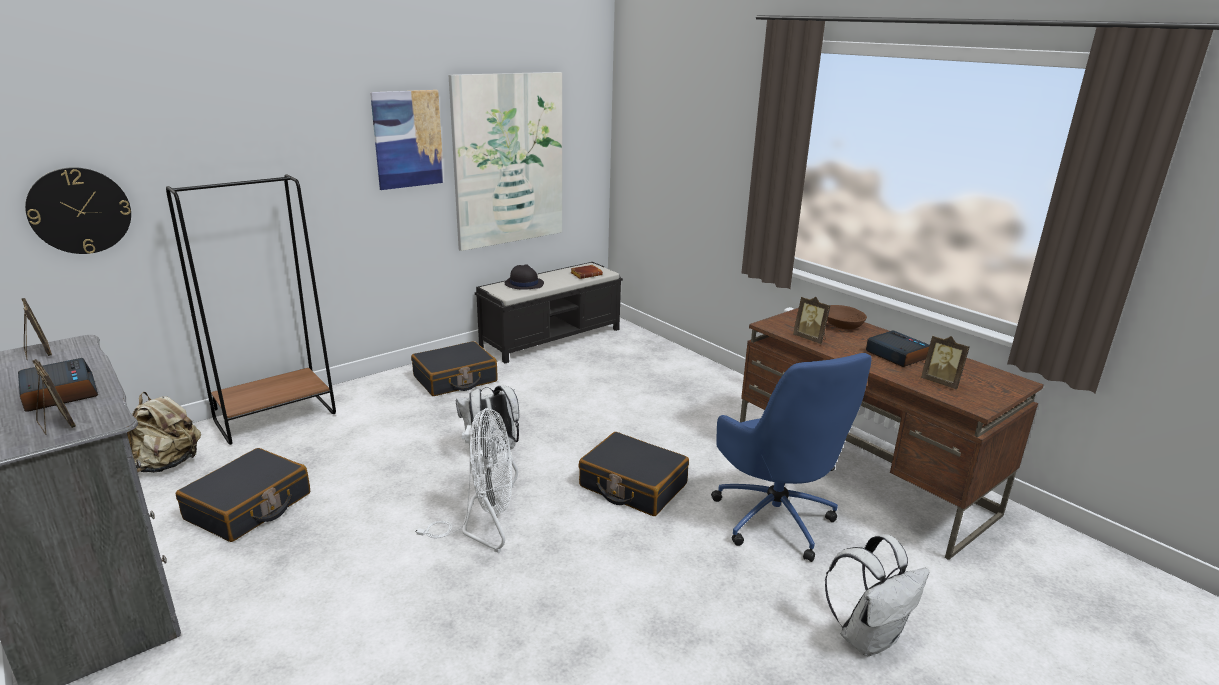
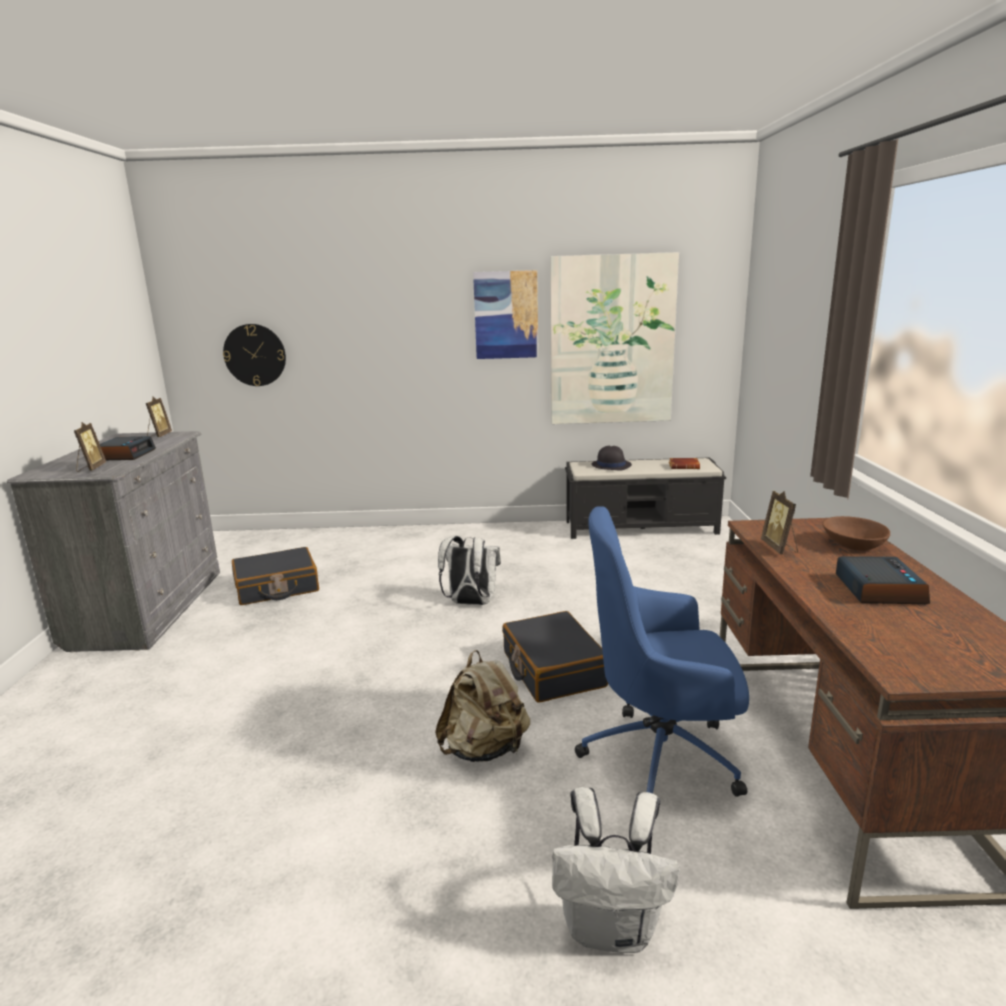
camera: 40 degrees right, 5 degrees down
(167, 464) = (272, 548): beige backpack -> beige backpack (484, 749)
(275, 418) = (362, 537): clothes rack -> none
(455, 379) = (514, 541): black suitcase -> none
(482, 519) = (398, 649): white fan -> none
(774, 520) = (659, 758): blue office chair -> blue office chair turned 75 degrees clockwise
(941, 382) = (891, 634): picture frame -> none

